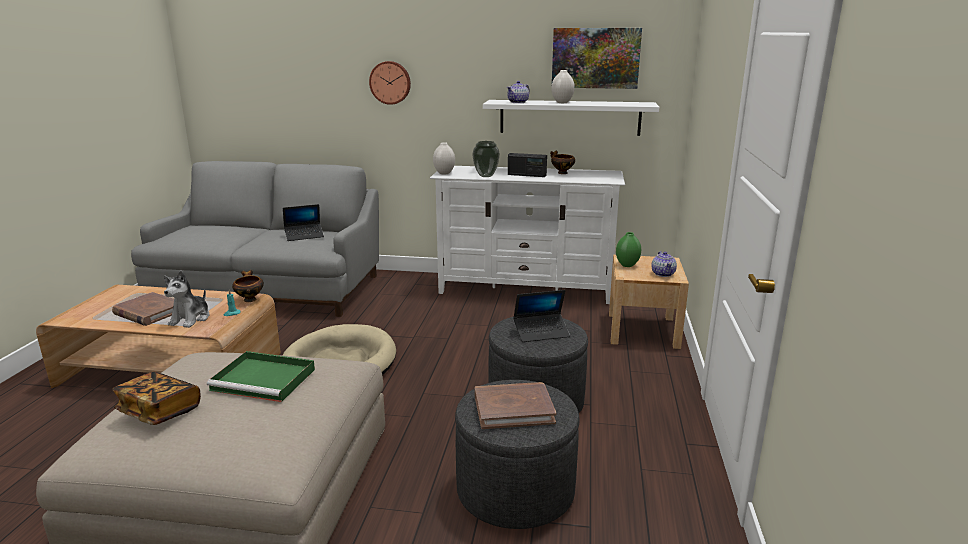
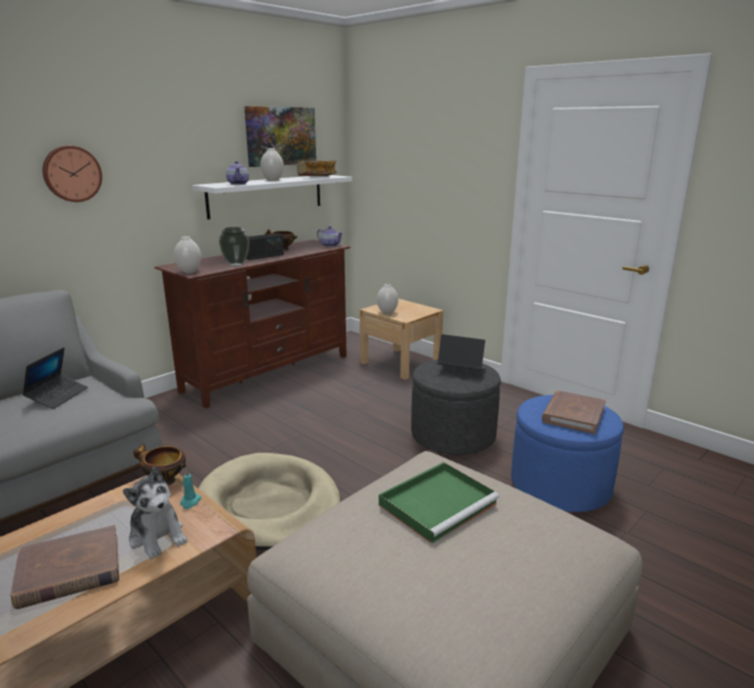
camera: 55 degrees left, 0 degrees up
(159, 411) = (454, 587): book -> book (317, 177)
(515, 490) = (560, 485): grey ottoman -> blue ottoman
(525, 289) = (268, 372): white tv stand -> brown tv stand
(541, 332) = (461, 371): laptop -> laptop turned 90 degrees counterclockwise
(627, 265) = (387, 312): green vase -> white vase
(663, 274) = (418, 310): teapot -> teapot (330, 245)

